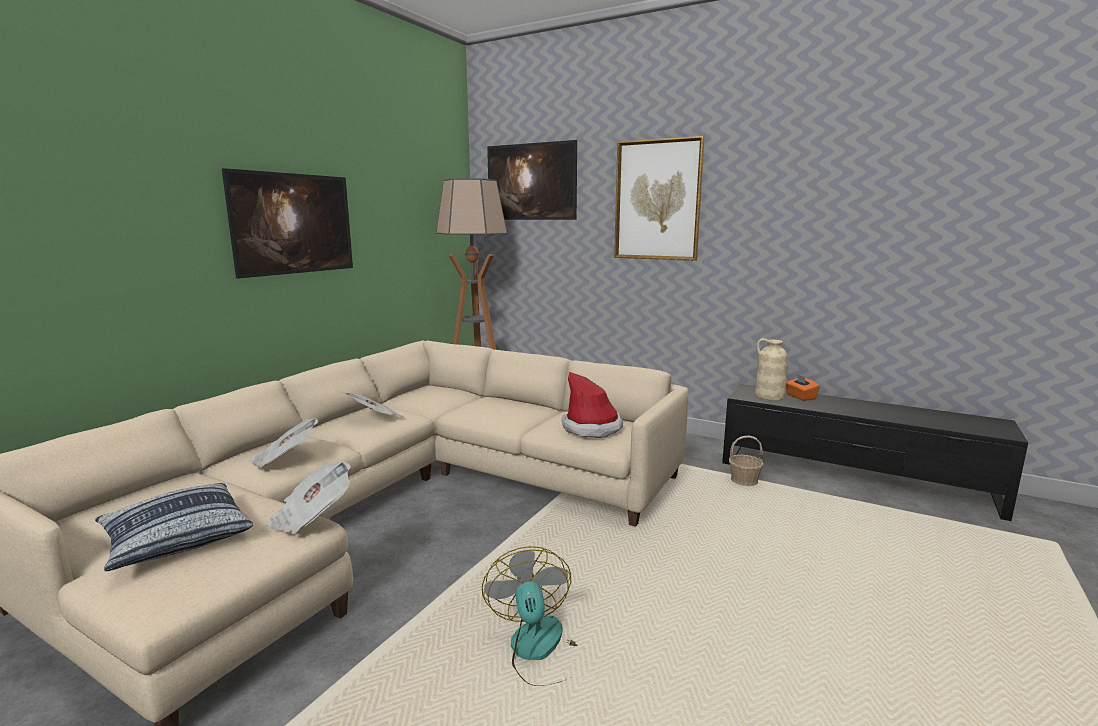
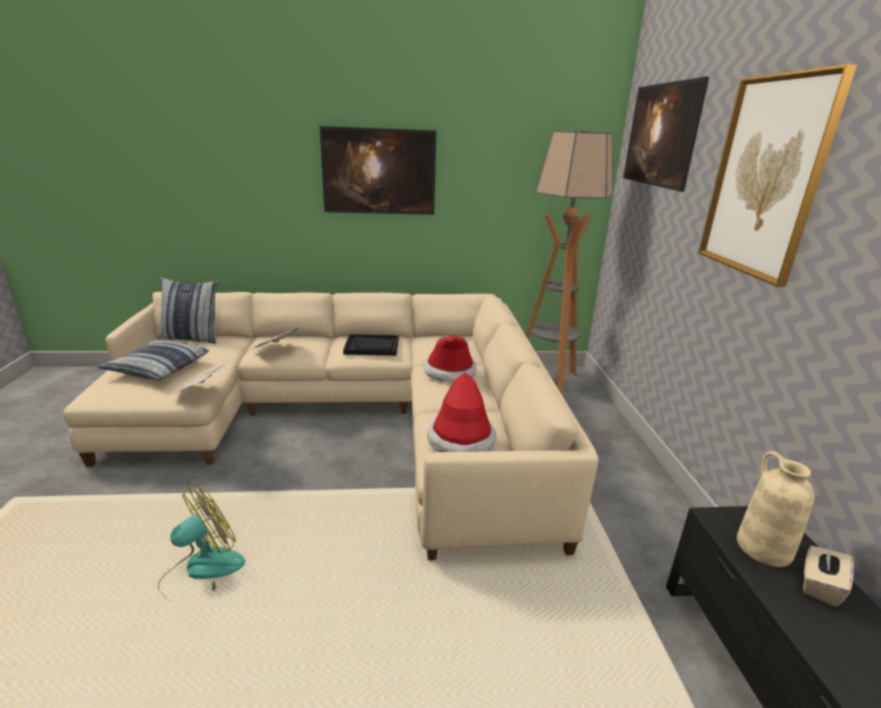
camera: 55 degrees right, 10 degrees up
(116, 503) = (192, 338): none -> pillow
(375, 418) = (372, 346): newspaper -> black tray
(482, 406) = (449, 372): none -> hat
(744, 481) = (639, 625): basket -> none
(800, 397) = (819, 586): orange tissue box -> beige tissue box

